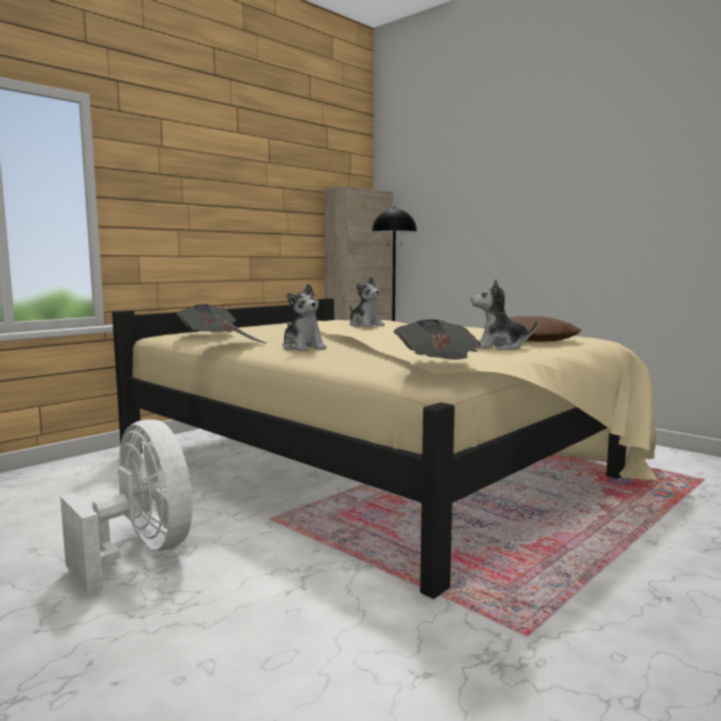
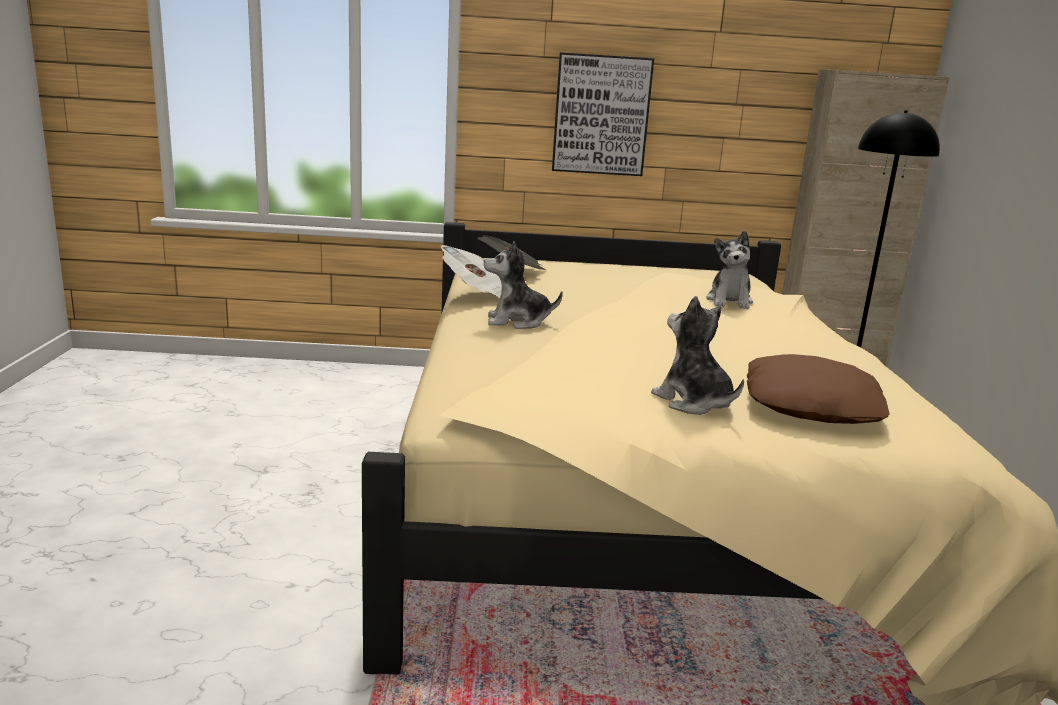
camera: 45 degrees right, 10 degrees up
(142, 553) = (281, 486): white fan -> none
(206, 219) = (601, 115): none -> picture
(303, 348) = (517, 322): plush toy -> plush toy turned 75 degrees clockwise
(439, 365) = (481, 404): newspaper -> none

